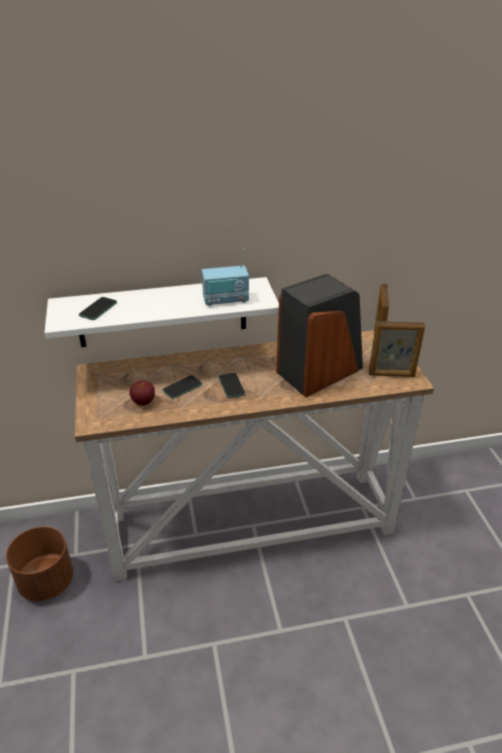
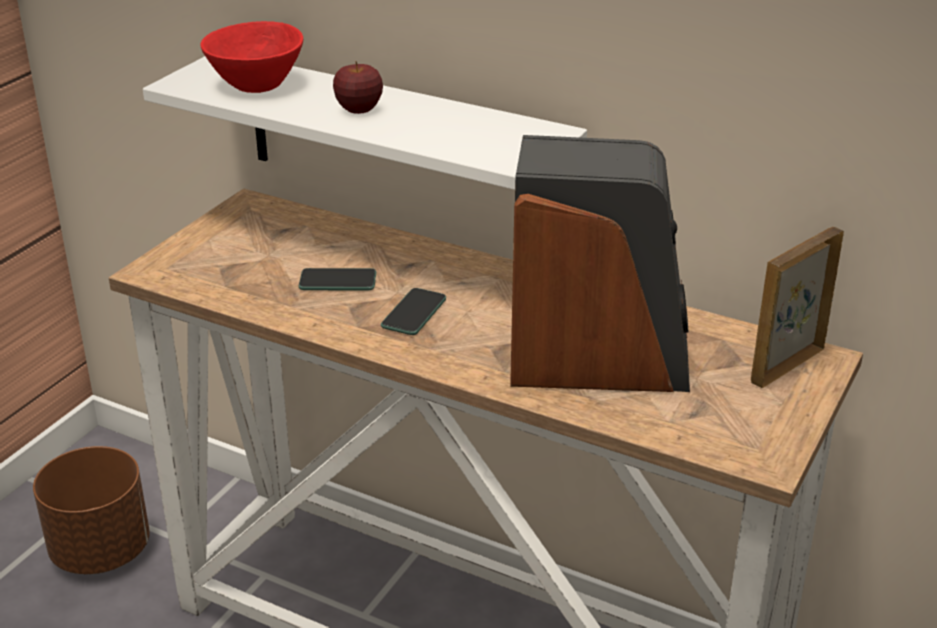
camera: 40 degrees right, 5 degrees down
(98, 309) = (254, 84): phone -> red bowl
(143, 402) = (255, 275): apple -> apple (359, 110)
(225, 300) = (455, 138): radio -> none
(391, 375) = (733, 429): picture frame -> none

